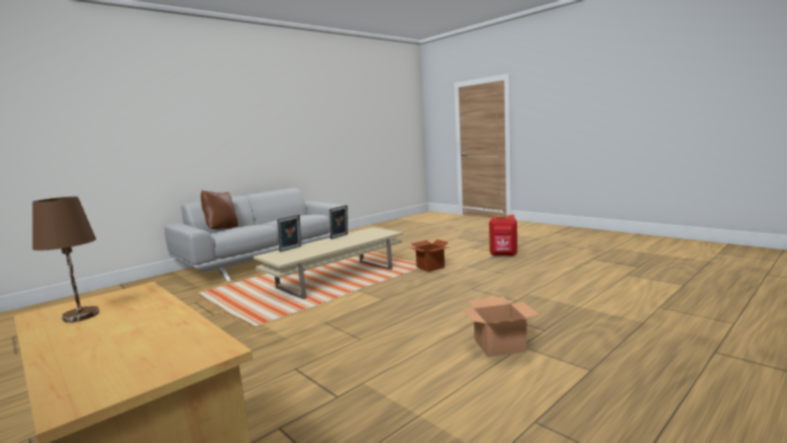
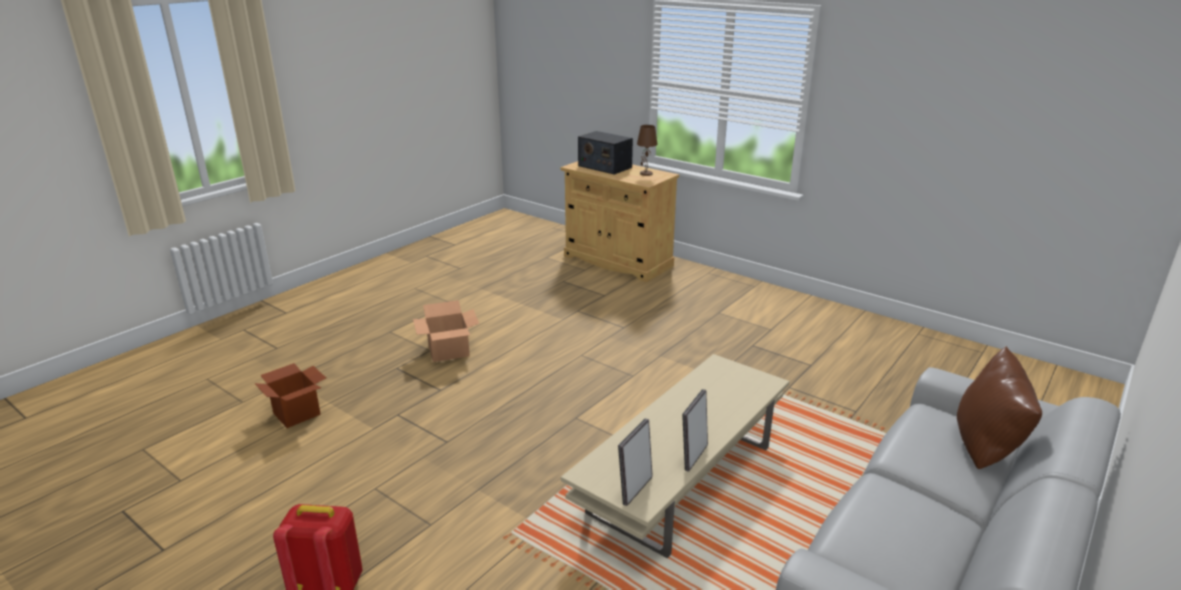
camera: 170 degrees right, 15 degrees up
(124, 347) = (604, 166): none -> radio
(291, 249) = (747, 402): picture frame -> picture frame (635, 489)
(430, 267) = (506, 519): cardboard box -> cardboard box (297, 414)

